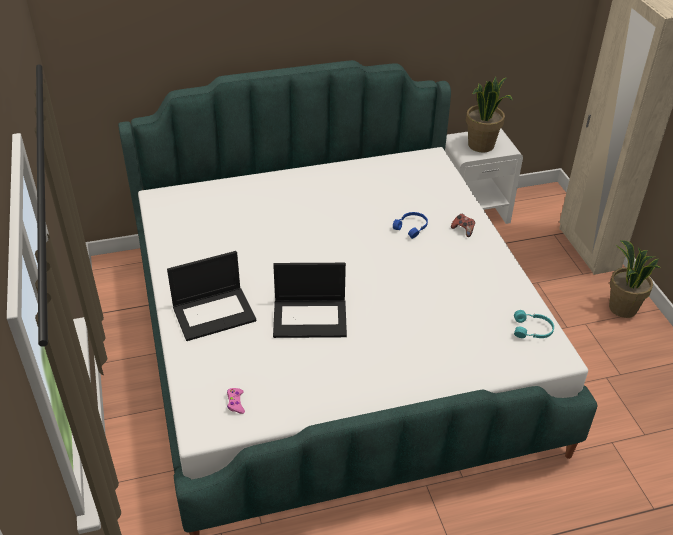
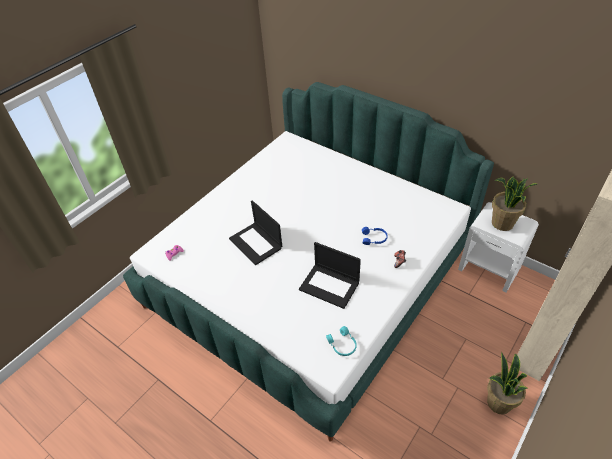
camera: 55 degrees right, 5 degrees up
(214, 313) = (226, 209): laptop -> laptop (330, 285)

